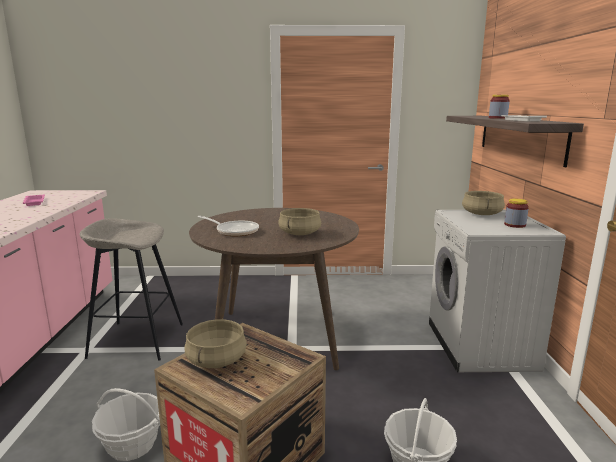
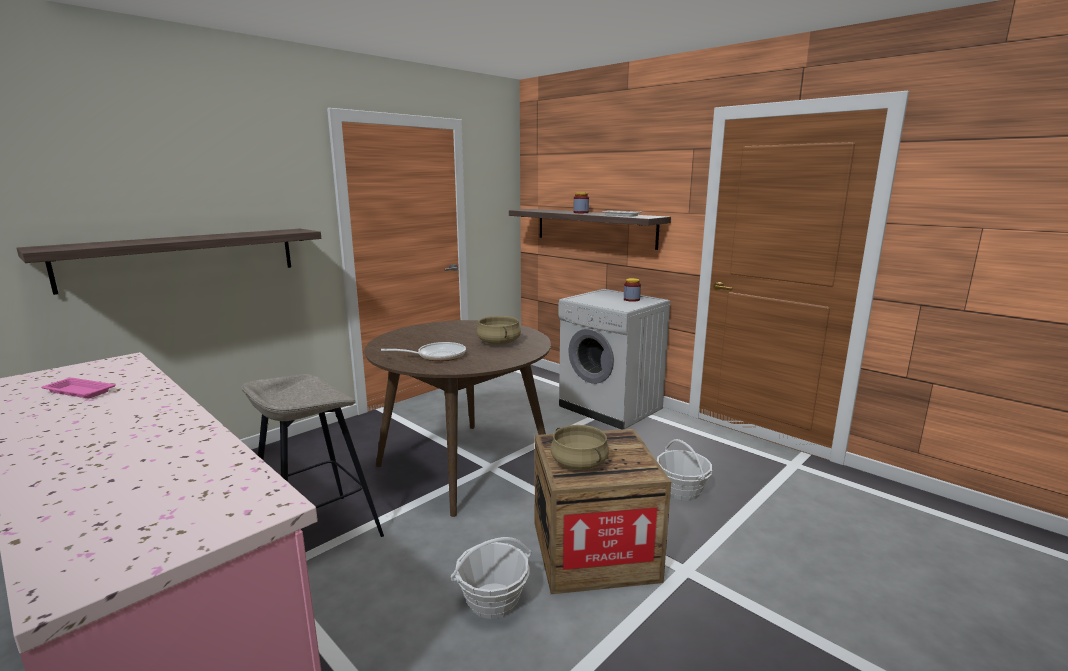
camera: 45 degrees left, 0 degrees up
(159, 135) = (183, 258): none -> shelf
(482, 214) = (596, 296): beige cooking pot -> none

